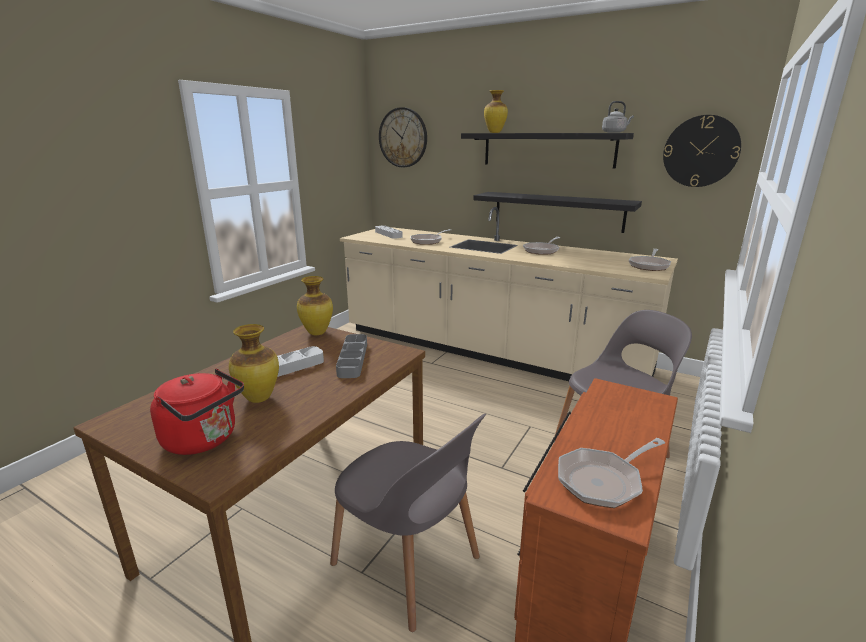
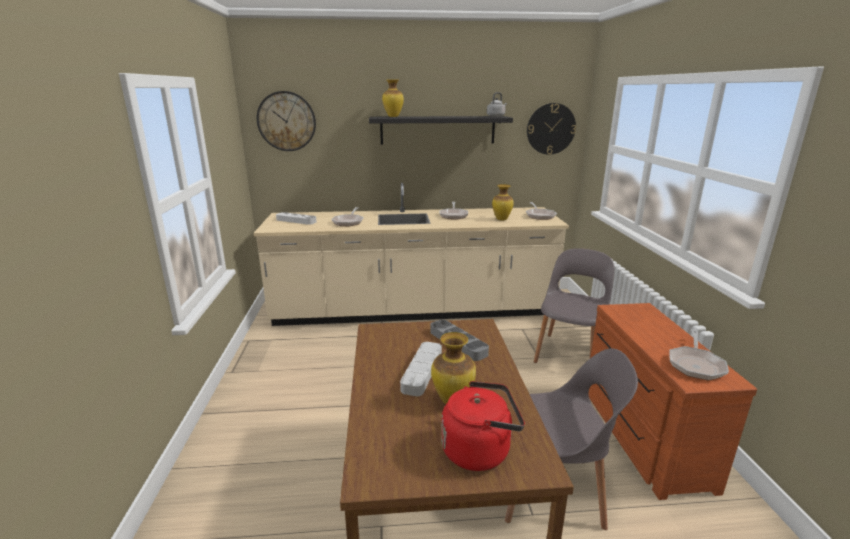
camera: 35 degrees left, 0 degrees up
(318, 333) = (387, 331): vase -> vase (502, 219)
(557, 211) = (450, 180): black shelf -> none

